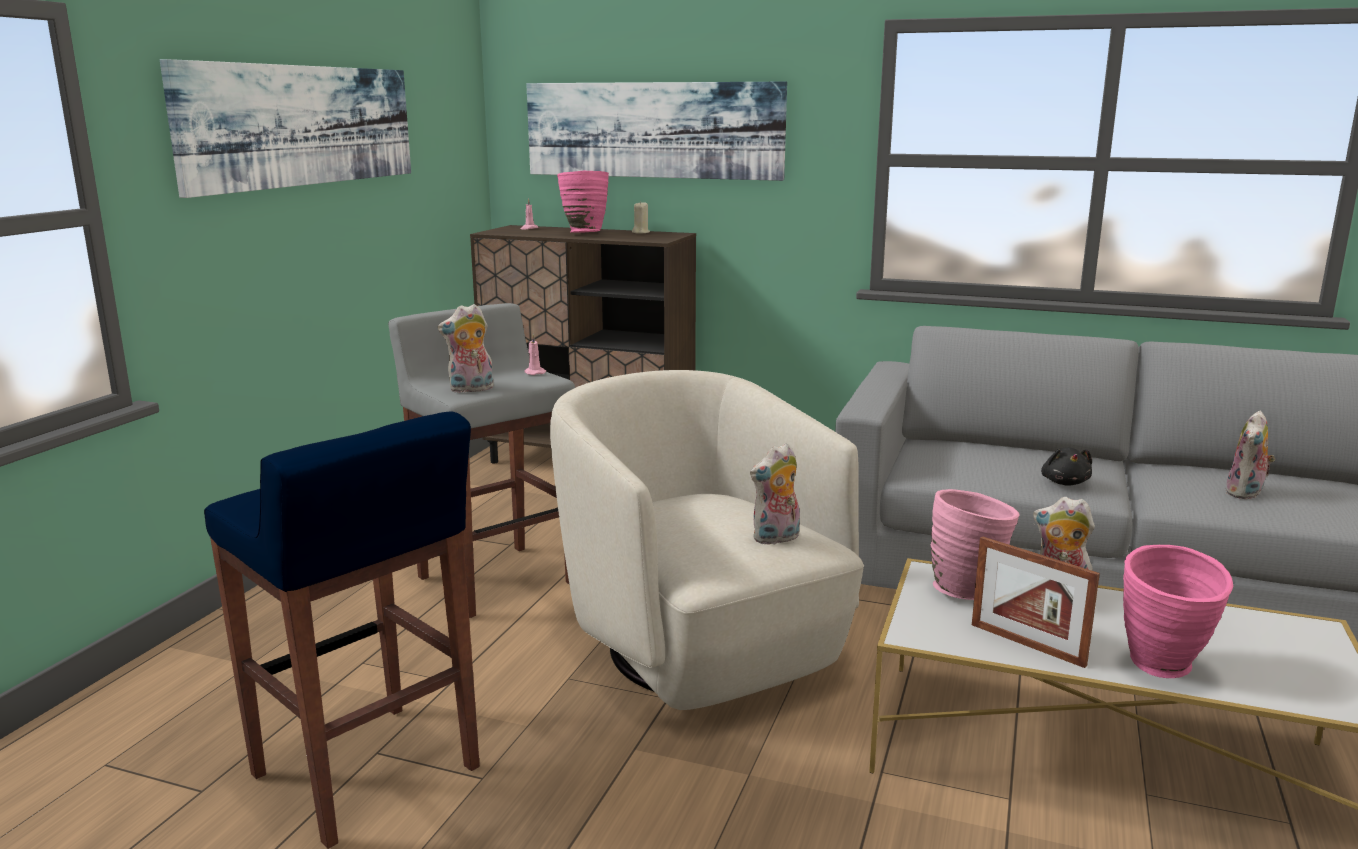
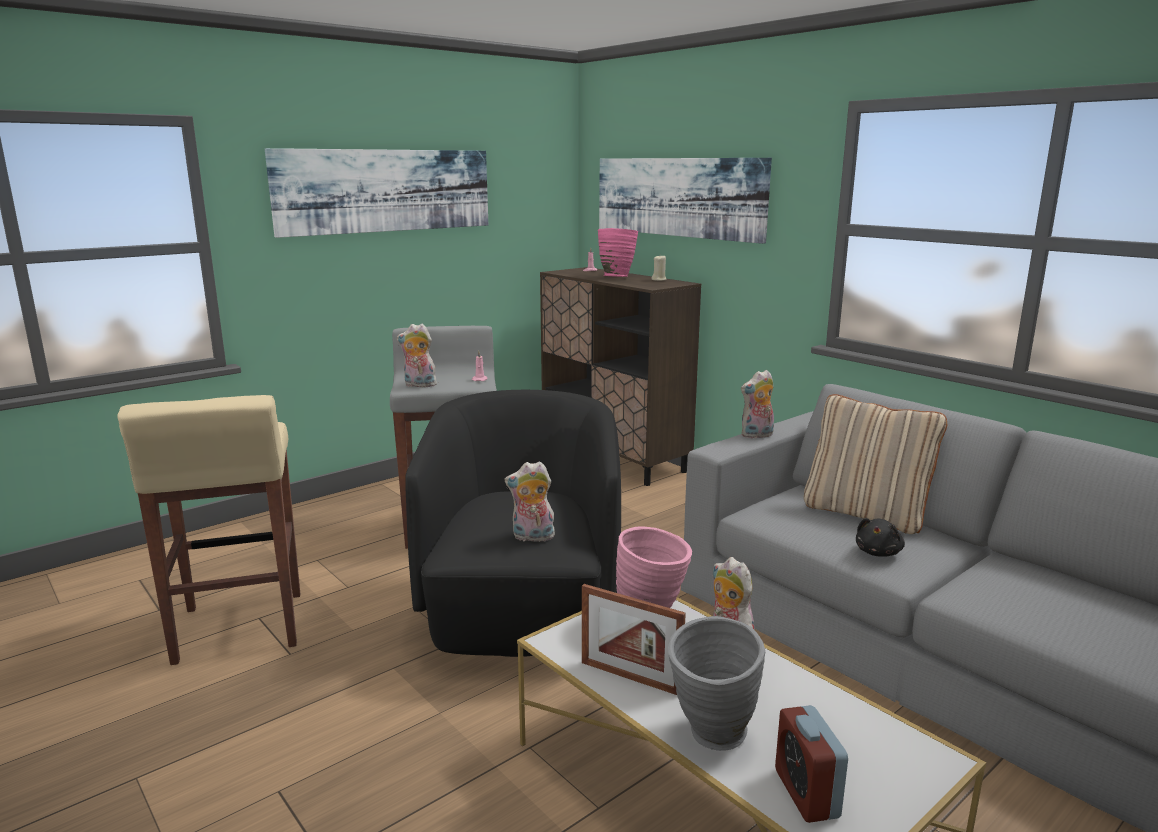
camera: 30 degrees right, 0 degrees up
(367, 774) = (239, 629): blue stool -> beige stool
(702, 646) = (523, 612): beige armchair -> black armchair
(1009, 452) = (866, 514): none -> beige pillow
(1027, 644) = (630, 677): picture frame -> picture frame turned 45 degrees counterclockwise
(1163, 671) = (711, 740): pink vase -> grey vase
(1246, 494) = (1061, 609): plush toy -> plush toy (757, 435)
(1282, 685) = (806, 793): none -> alarm clock

